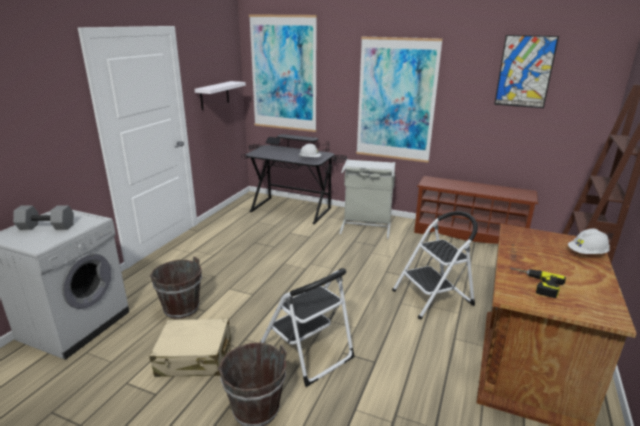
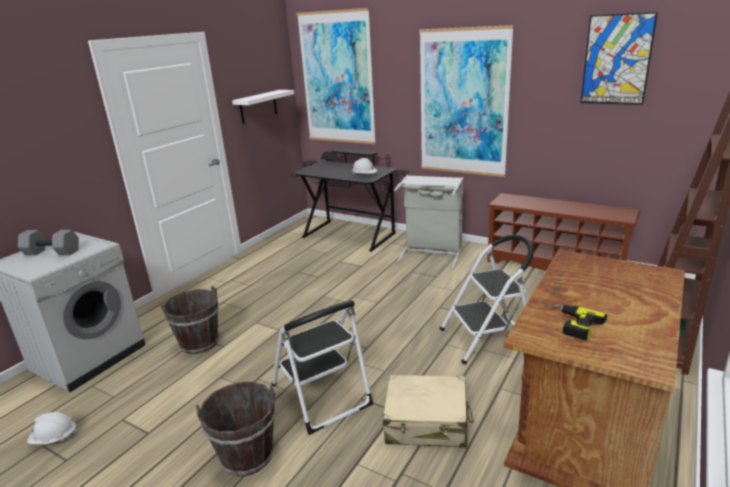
camera: 10 degrees right, 0 degrees up
(194, 357) = (198, 396): beige suitcase -> beige suitcase (427, 422)
(587, 254) = (655, 287): white hard hat -> white hard hat (54, 438)

